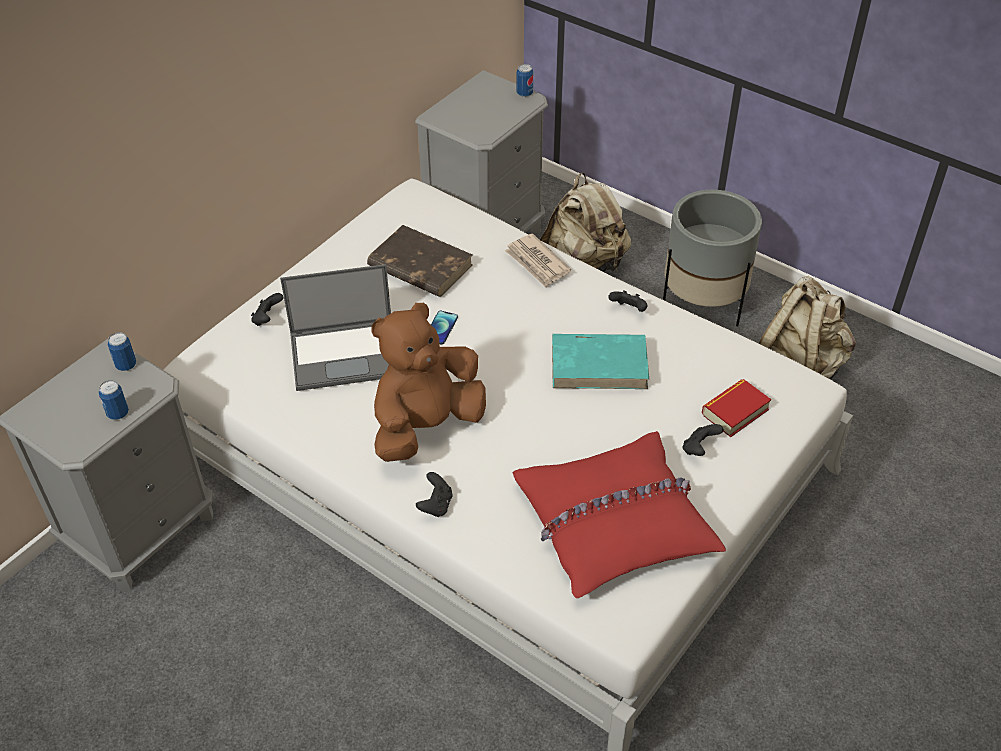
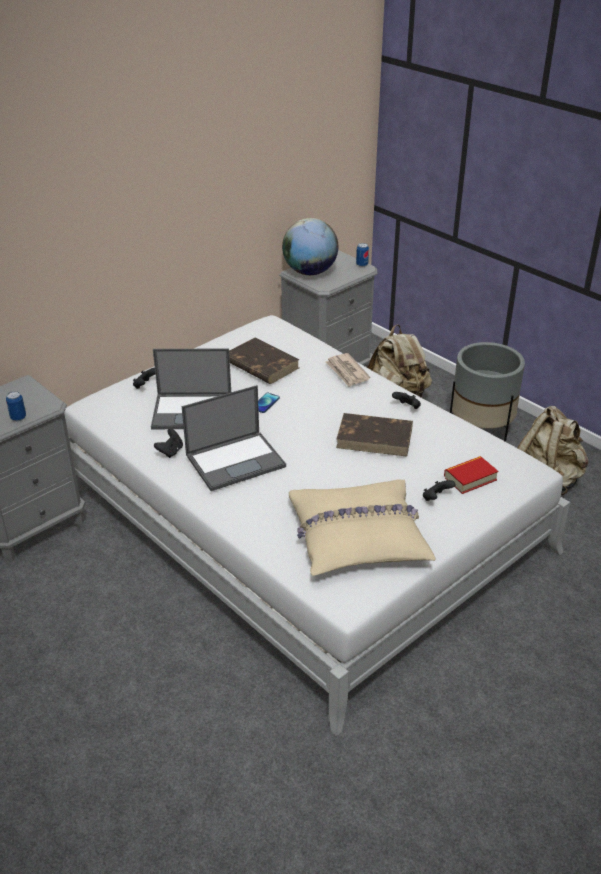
camera: 10 degrees right, 10 degrees down
(126, 365) = (33, 391): can -> none
(426, 426) = (236, 460): brown plush toy -> laptop
(436, 505) = (229, 509): black game controller -> black game controller (170, 451)
(457, 114) = (309, 272): none -> globe
(600, 364) = (375, 437): turquoise book -> brown book
(614, 523) = (358, 537): red pillow -> beige pillow

